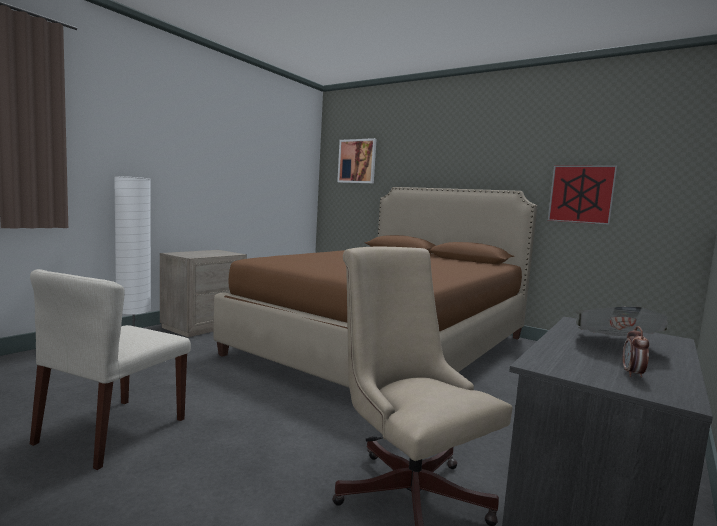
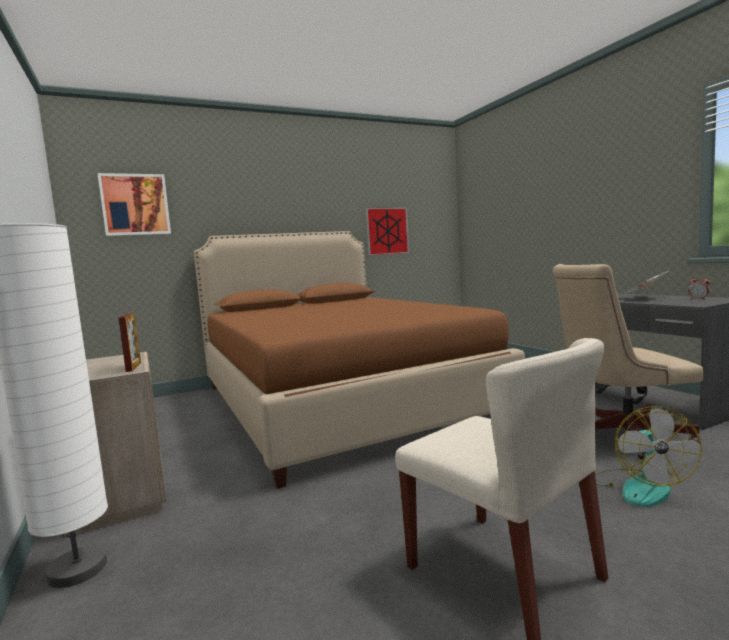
camera: 60 degrees left, 0 degrees up
(200, 256) = (133, 367): none -> picture frame
(257, 496) = (639, 487): none -> fan

